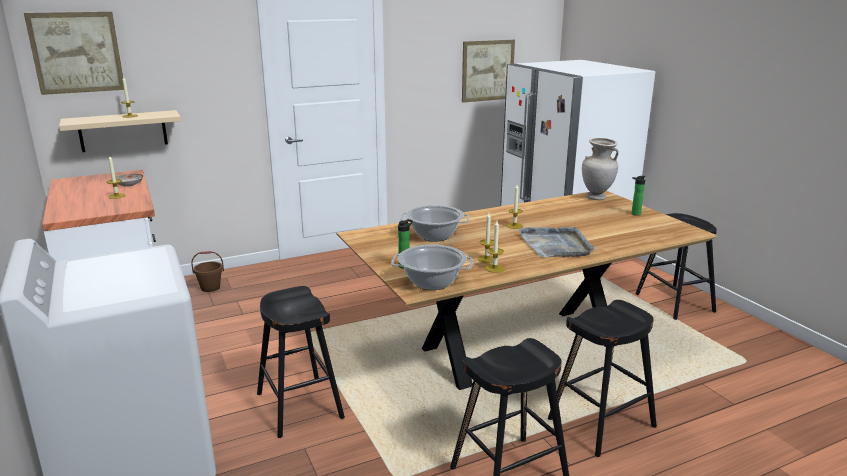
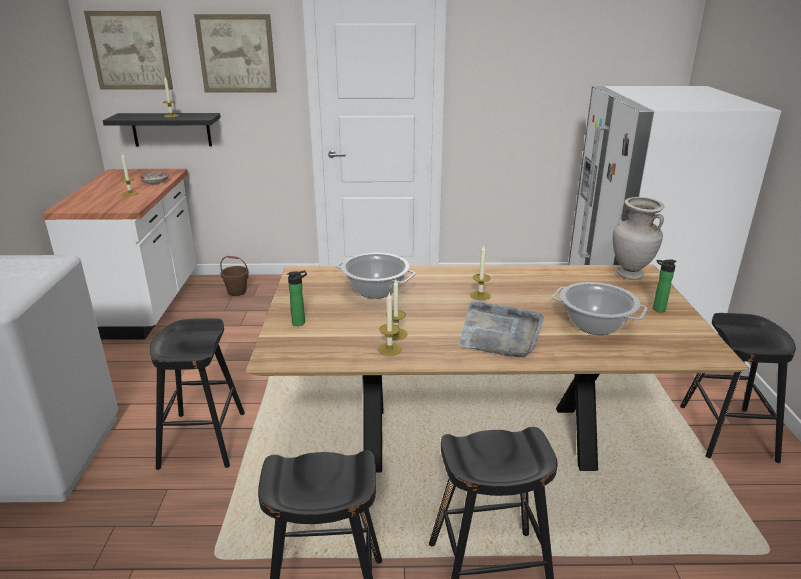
camera: 25 degrees right, 5 degrees up
(123, 131) = (171, 129): beige shelf -> black shelf
(432, 282) = (302, 351): cooking pot -> cooking pot (595, 325)
(487, 70) = (580, 92): picture -> picture (236, 54)

